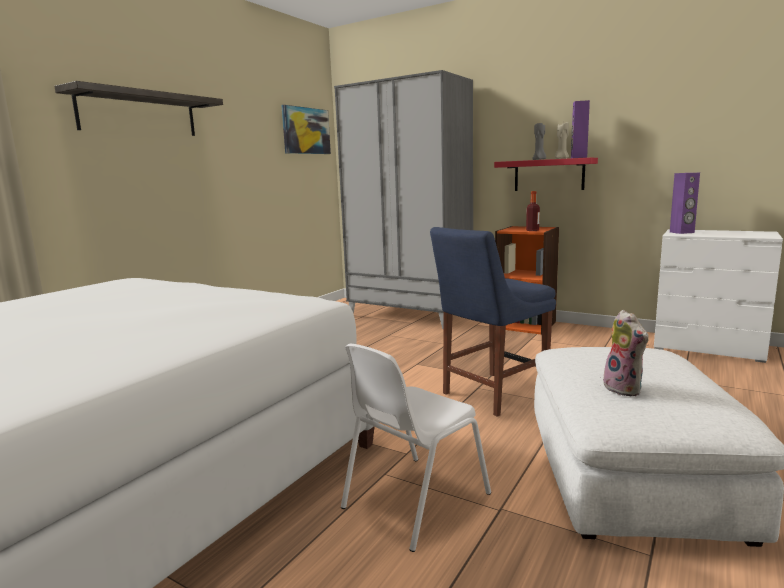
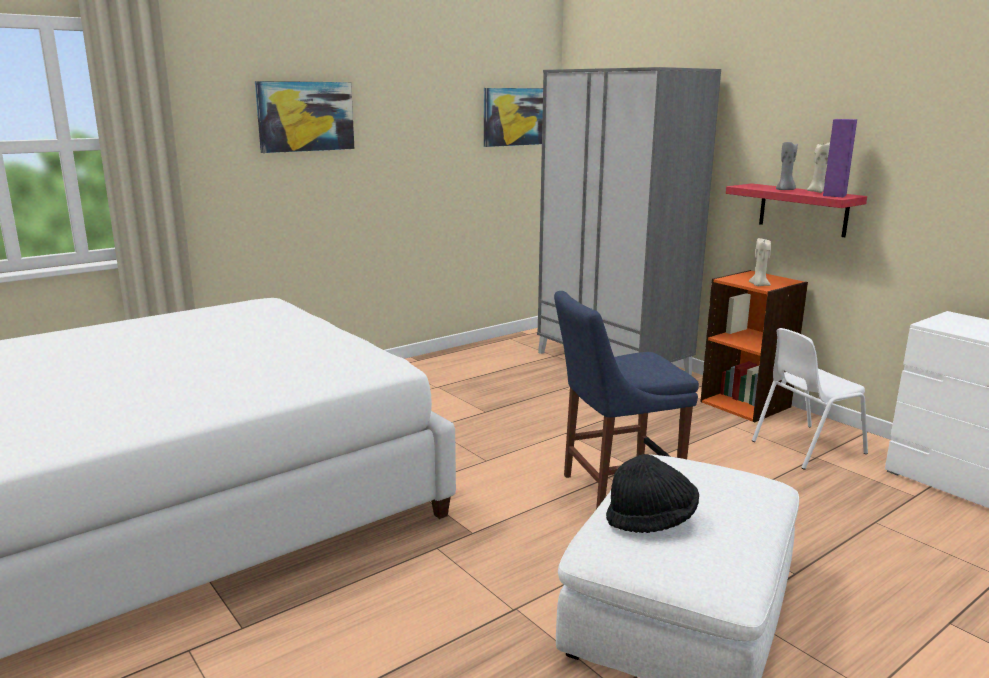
camera: 20 degrees right, 5 degrees up
(138, 114) = (305, 116): shelf -> picture
(413, 501) = (442, 580): white chair -> white chair (805, 447)
(532, 230) = (758, 285): bottle -> beige candle
(625, 389) = (651, 520): plush toy -> black hat
(682, 232) = (950, 322): purple speaker -> none

